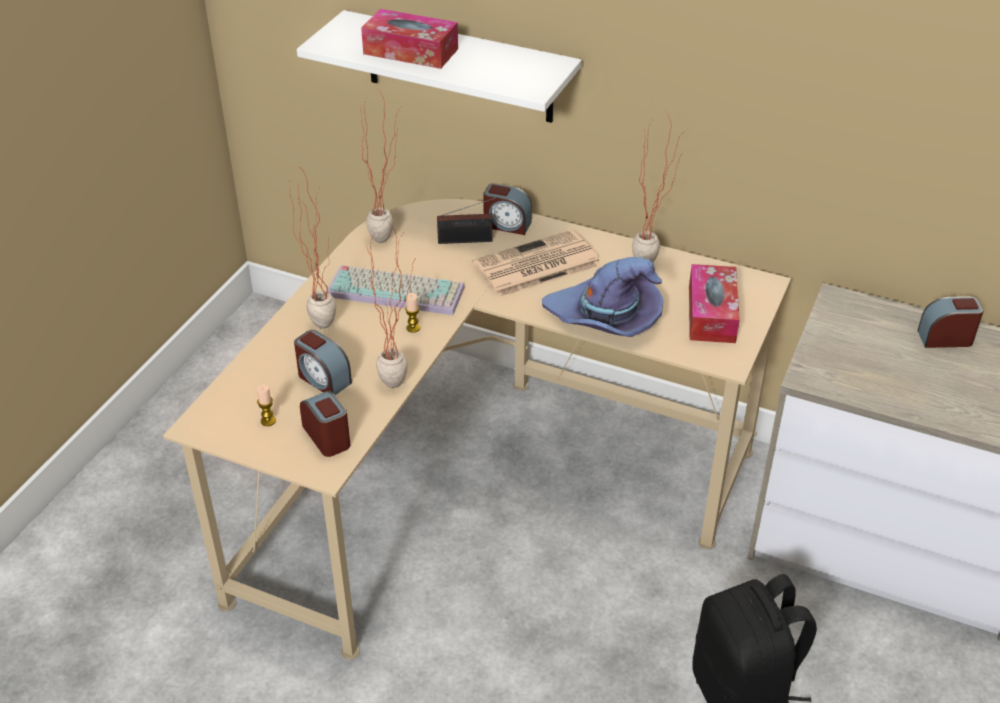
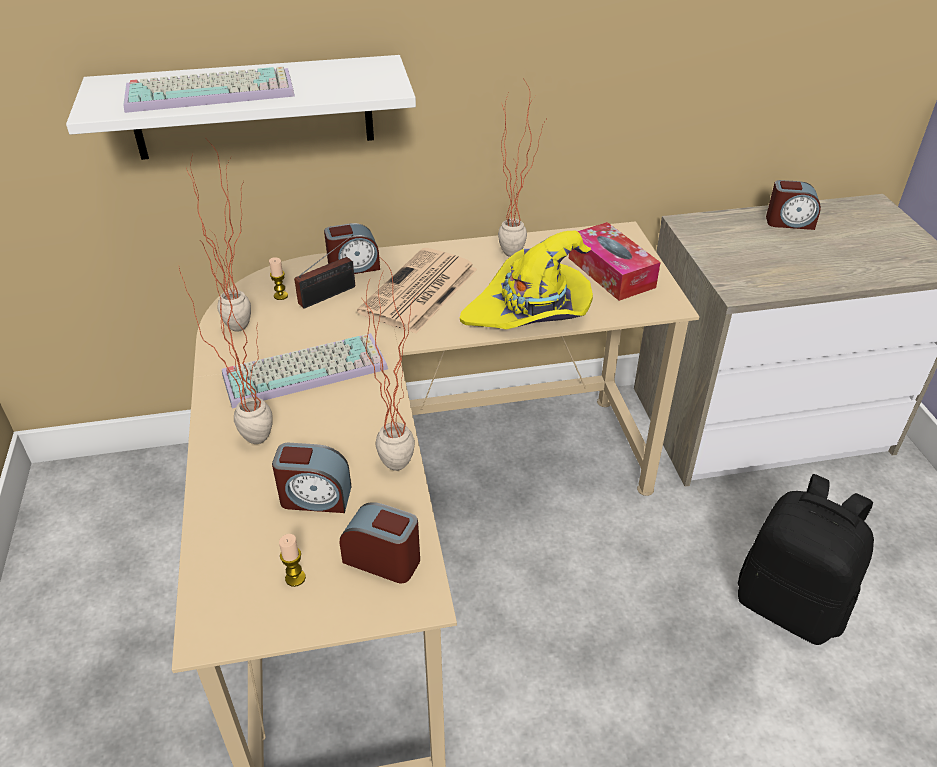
camera: 35 degrees left, 0 degrees up
(410, 51) = (212, 91): tissue box -> keyboard
(413, 328) = (360, 399): candle -> candle (281, 296)
(605, 318) = (531, 312): purple hat -> yellow hat
(945, 338) = (789, 222): alarm clock -> alarm clock turned 135 degrees counterclockwise

